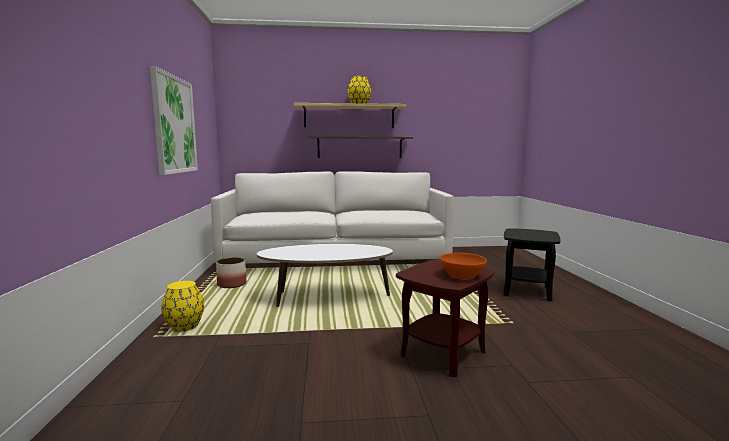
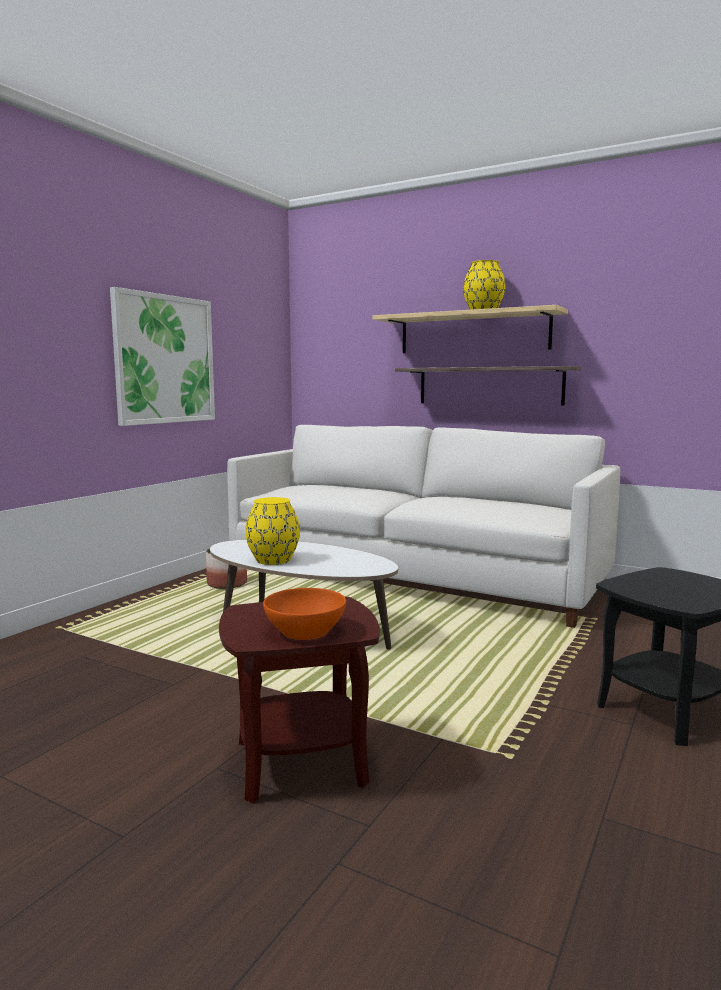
camera: 35 degrees right, 0 degrees up
(185, 327) = (98, 624): yellow vase -> yellow vase (273, 560)

